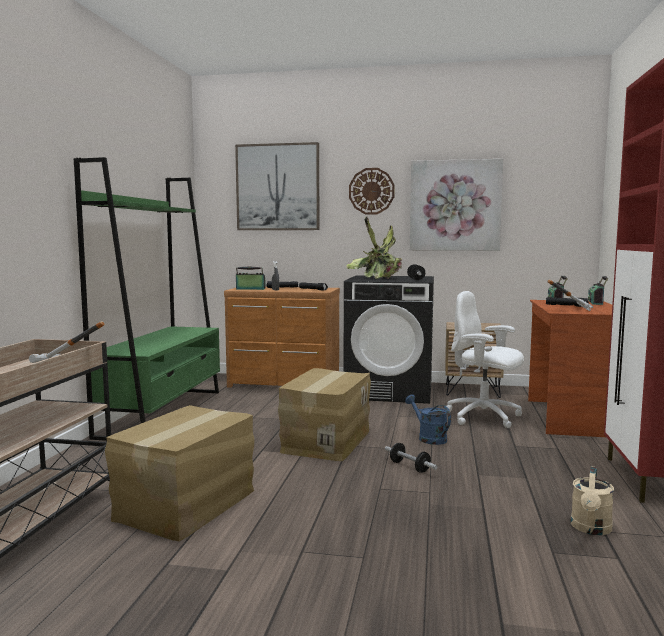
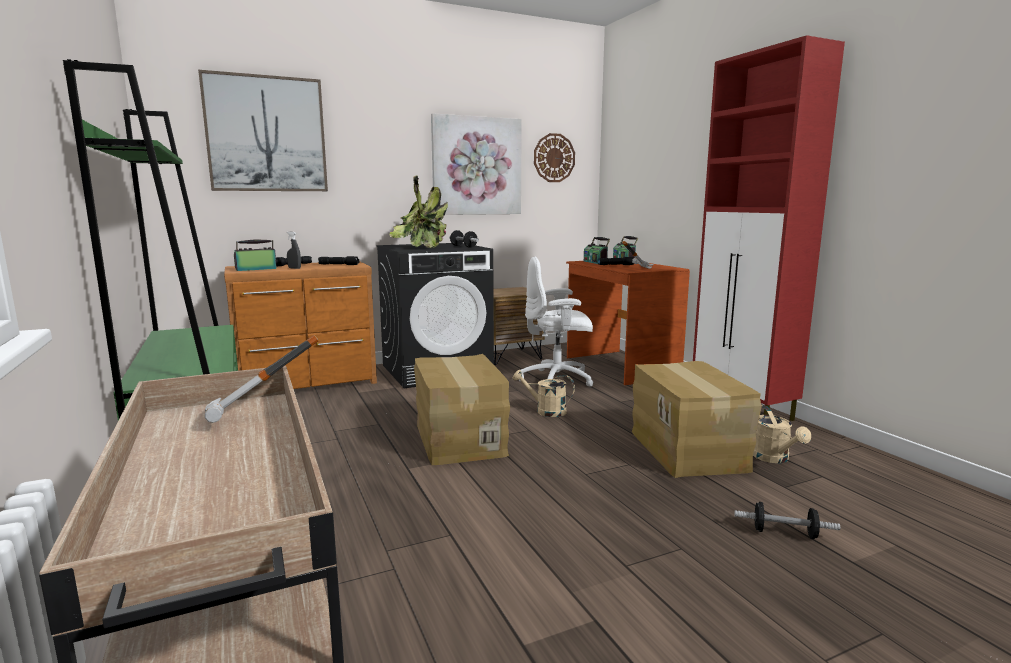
camera: 35 degrees left, 5 degrees up
(187, 505) = (429, 563): cardboard box -> cardboard box (688, 450)
(371, 191) = (388, 146): wall clock -> wall clock (554, 158)
(409, 467) = (575, 444): dumbbell -> dumbbell (784, 533)
(428, 438) = (545, 411): blue watering can -> beige watering can

